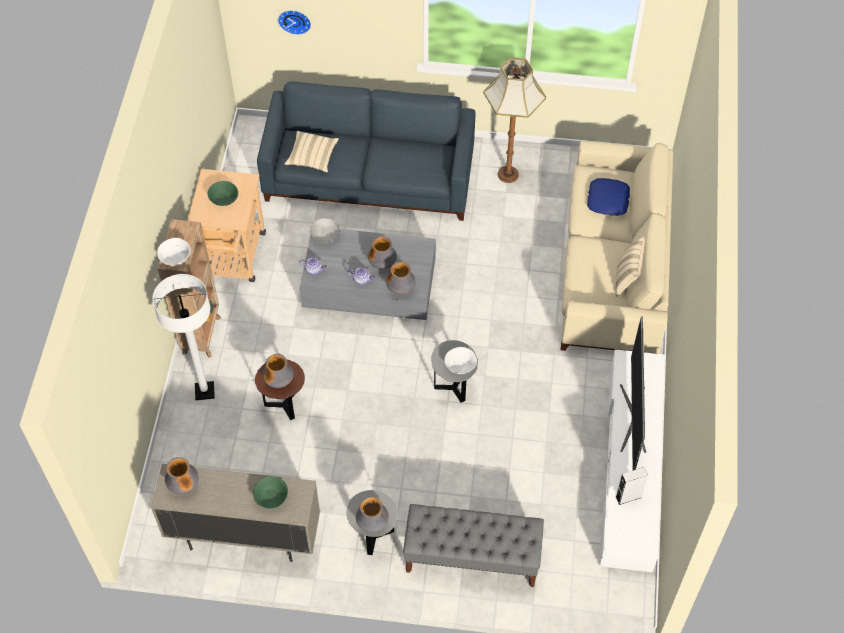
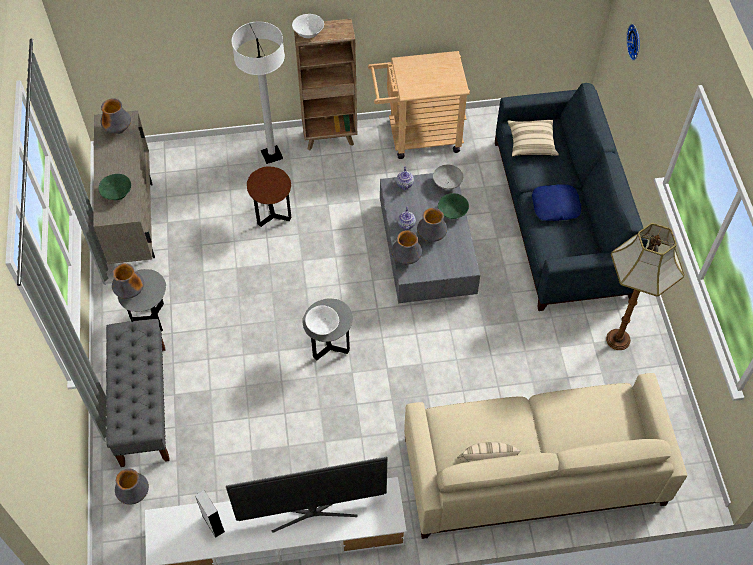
camera: 75 degrees right, 0 degrees up
(223, 199) = (428, 75): green bowl -> green bowl (452, 211)
(279, 381) = (265, 185): vase -> vase (134, 494)
(608, 200) = (589, 424): blue pillow -> blue pillow (555, 206)

